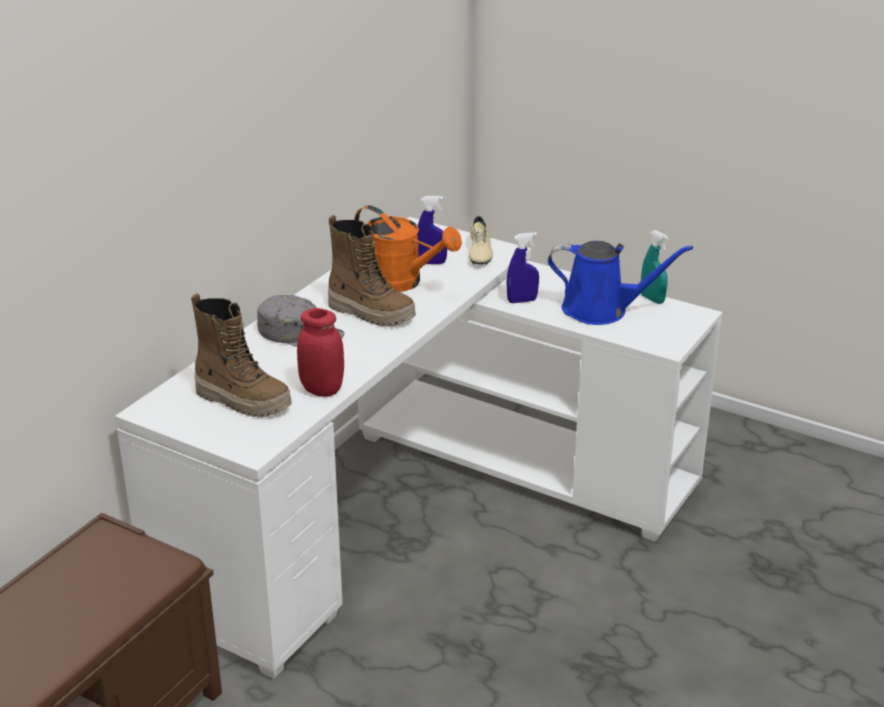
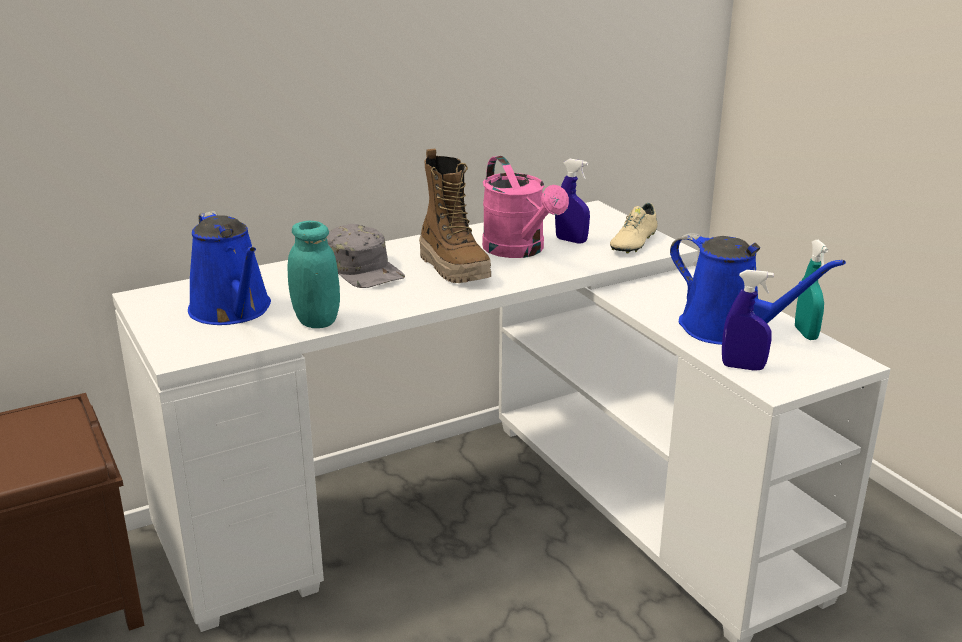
camera: 30 degrees right, 5 degrees down
(243, 400) = (233, 311): boot -> blue watering can
(322, 389) = (316, 321): red jar -> turquoise jar
(402, 282) = (519, 250): orange watering can -> pink watering can
(522, 301) = (643, 299): blue spray bottle -> blue spray bottle (743, 367)

